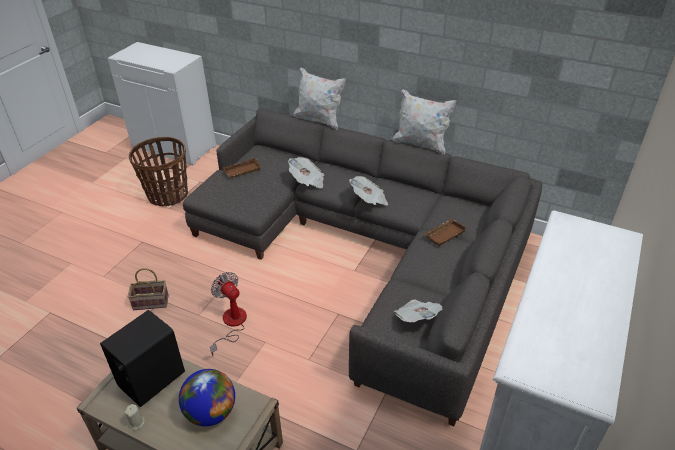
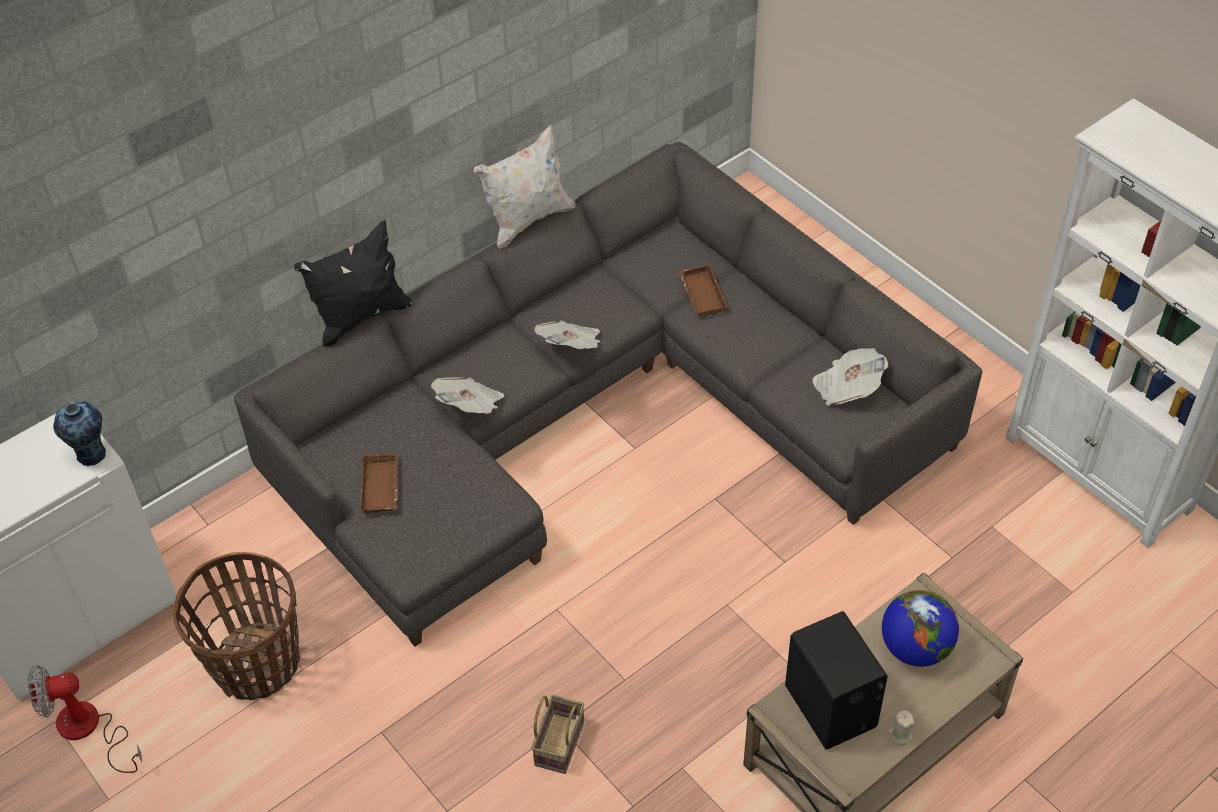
camera: 65 degrees left, 10 degrees up
(174, 66) = (91, 456): none -> vase
(231, 324) = (669, 639): fan -> fan (89, 730)
(319, 119) = (361, 317): white pillow -> black pillow

